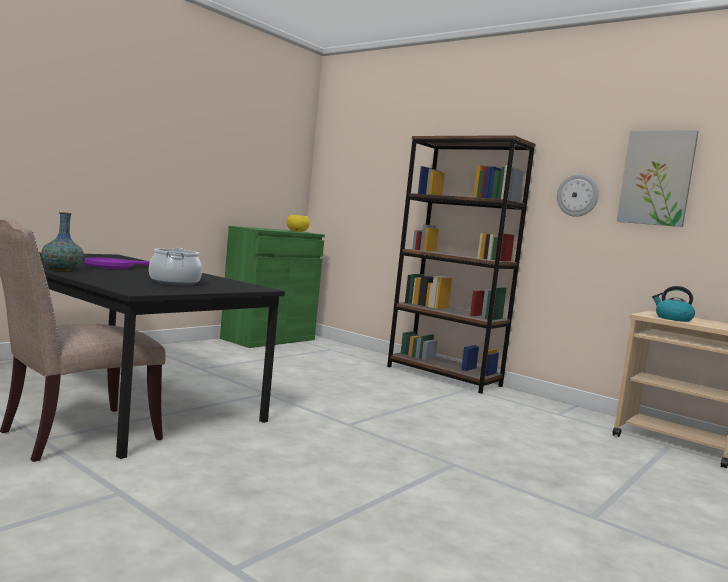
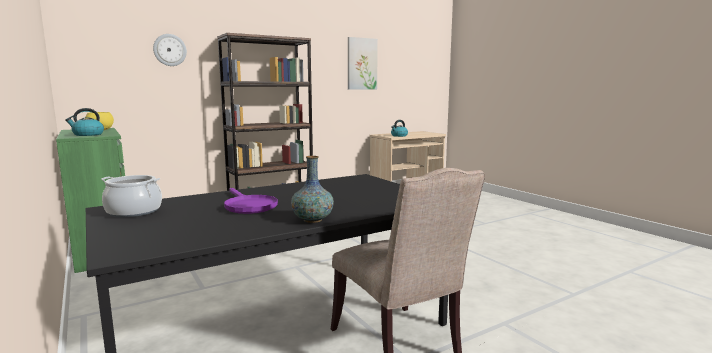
camera: 70 degrees left, 5 degrees up
(174, 282) = (361, 192): cooking pot -> cooking pot (134, 211)
(259, 228) = (87, 134): none -> kettle
(577, 195) = (325, 75): wall clock -> wall clock (170, 50)

